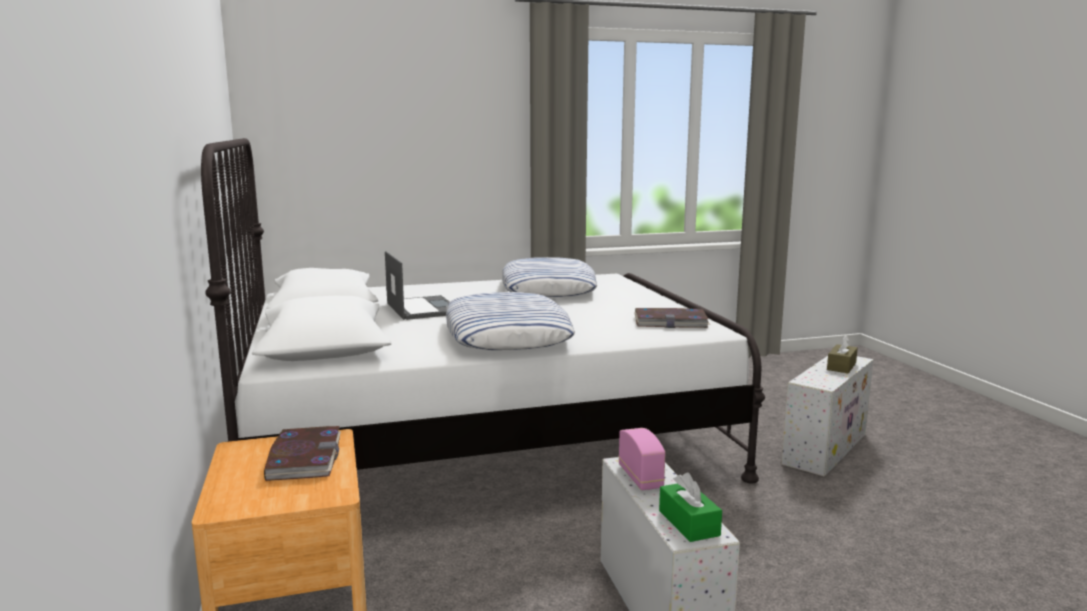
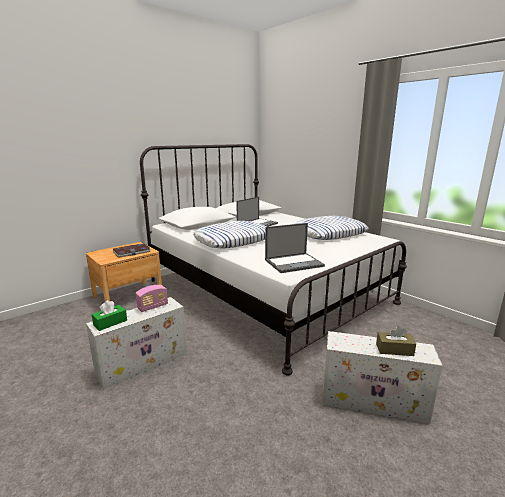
camera: 65 degrees right, 5 degrees up
(670, 322) = (294, 263): book -> laptop

